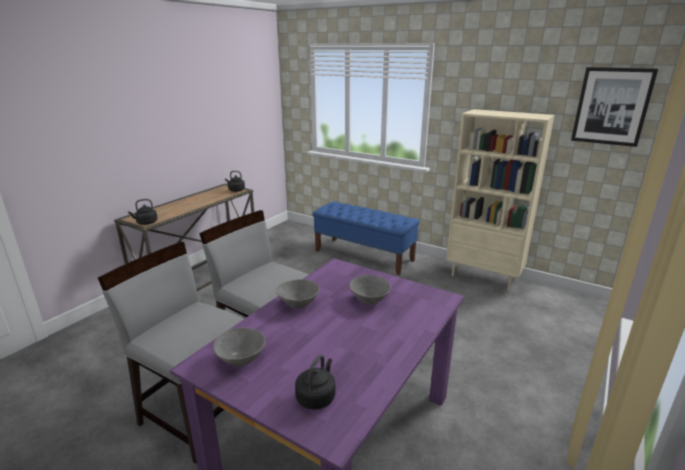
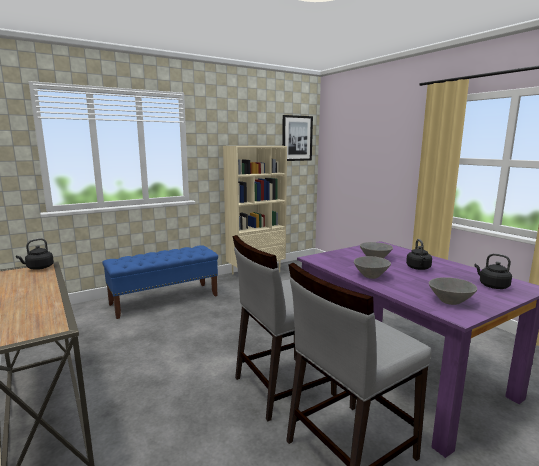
camera: 65 degrees left, 10 degrees down
(146, 223) = (49, 328): black kettle -> black kettle (418, 268)

